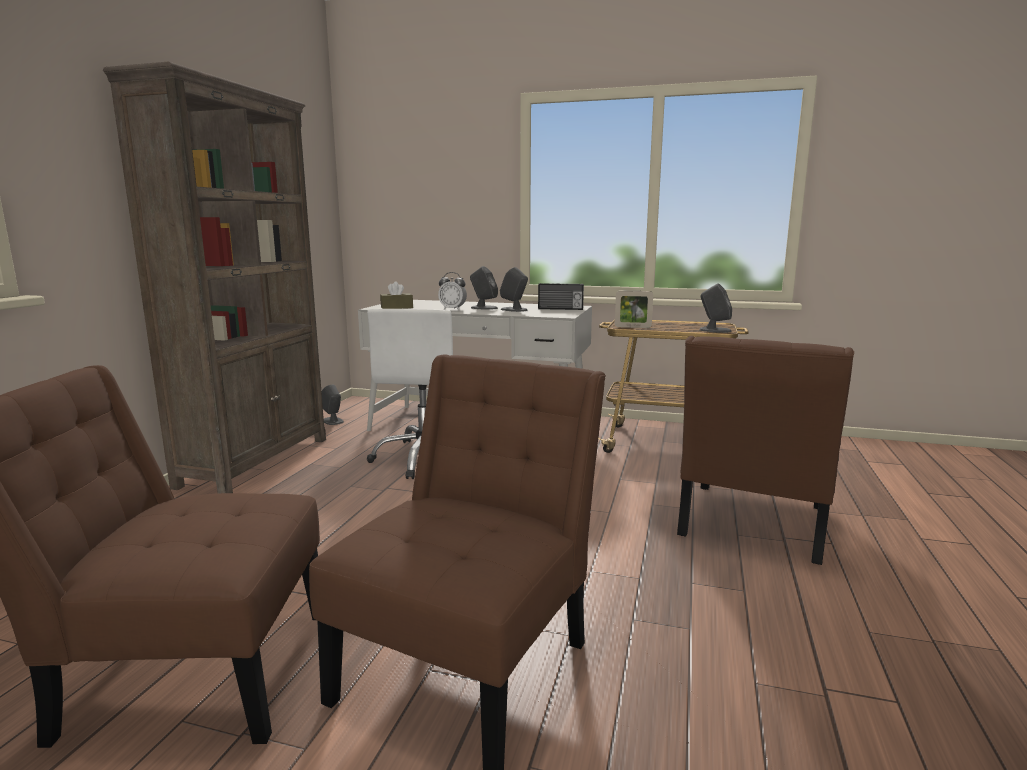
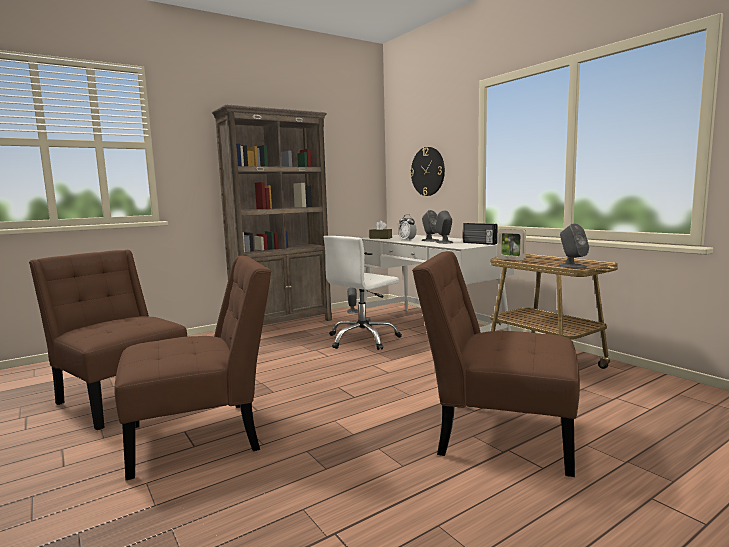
camera: 40 degrees right, 5 degrees down
(428, 209) = (428, 171): none -> wall clock
(751, 526) = (497, 434): brown chair -> brown chair turned 45 degrees clockwise

